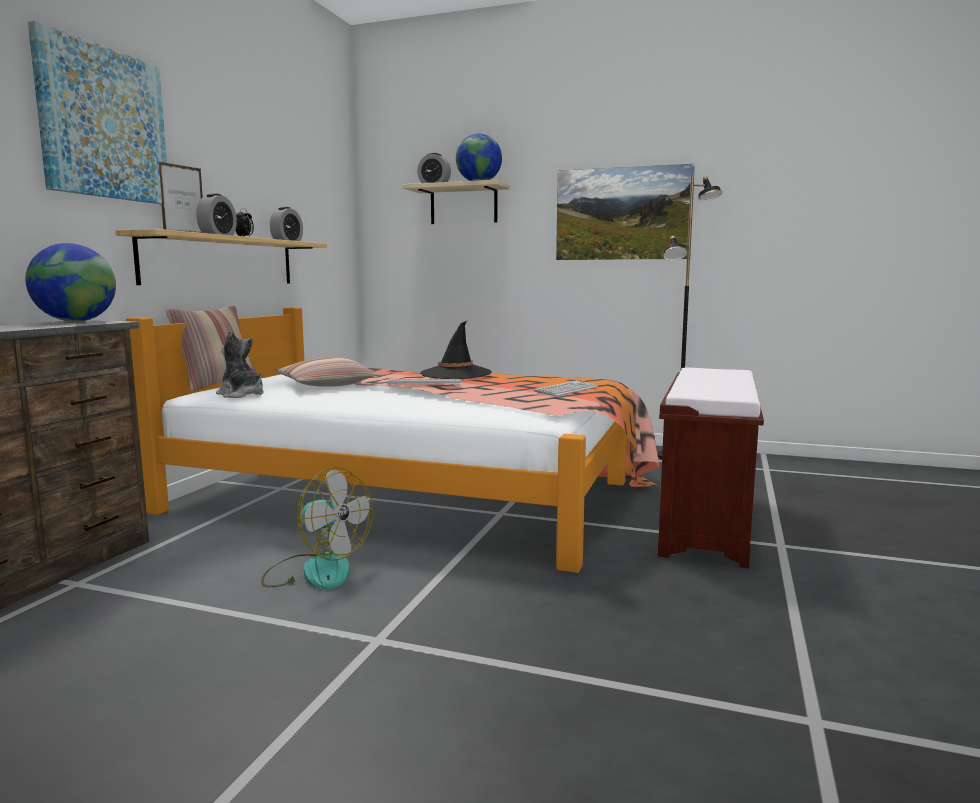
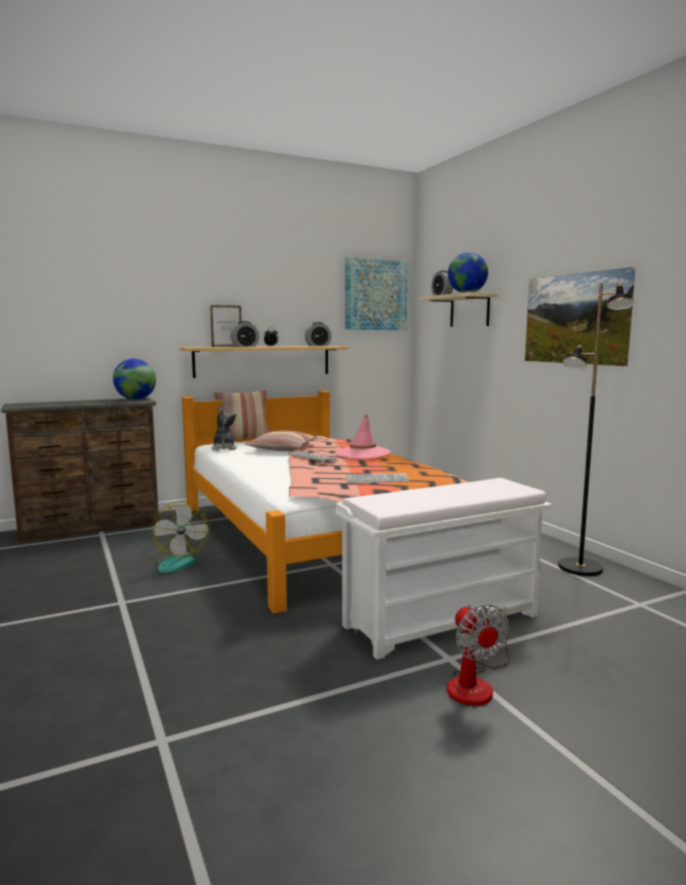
camera: 45 degrees right, 0 degrees up
(103, 123) = (175, 288): picture -> picture (375, 295)
(456, 374) = (362, 453): black hat -> pink hat
(704, 522) = (442, 620): brown bench -> white bench
(836, 552) = (476, 683): none -> fan

